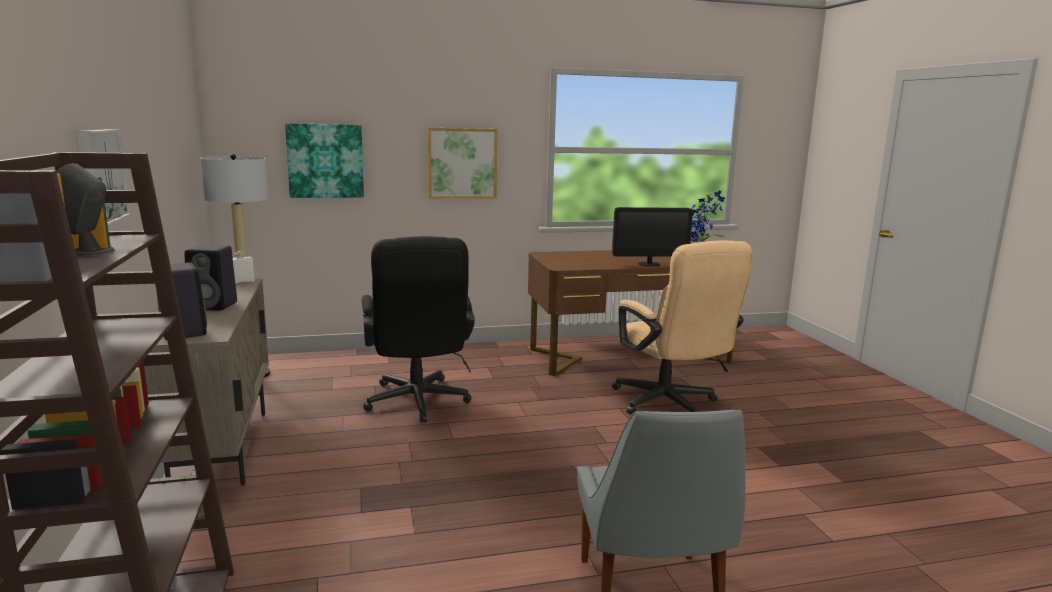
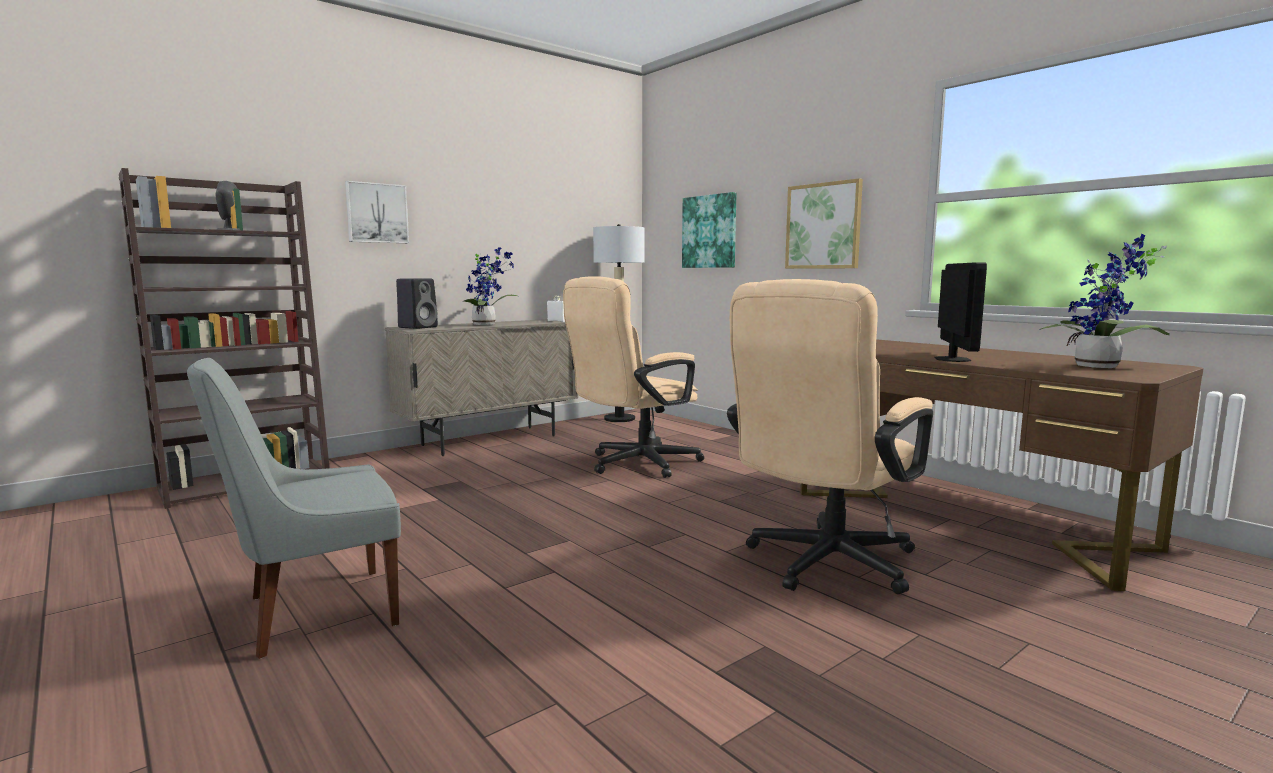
camera: 65 degrees right, 5 degrees down
(215, 306) = (487, 324): black speaker -> potted plant
(417, 404) = (634, 464): black office chair -> beige office chair
(649, 264) = (952, 359): monitor -> monitor turned 135 degrees counterclockwise

